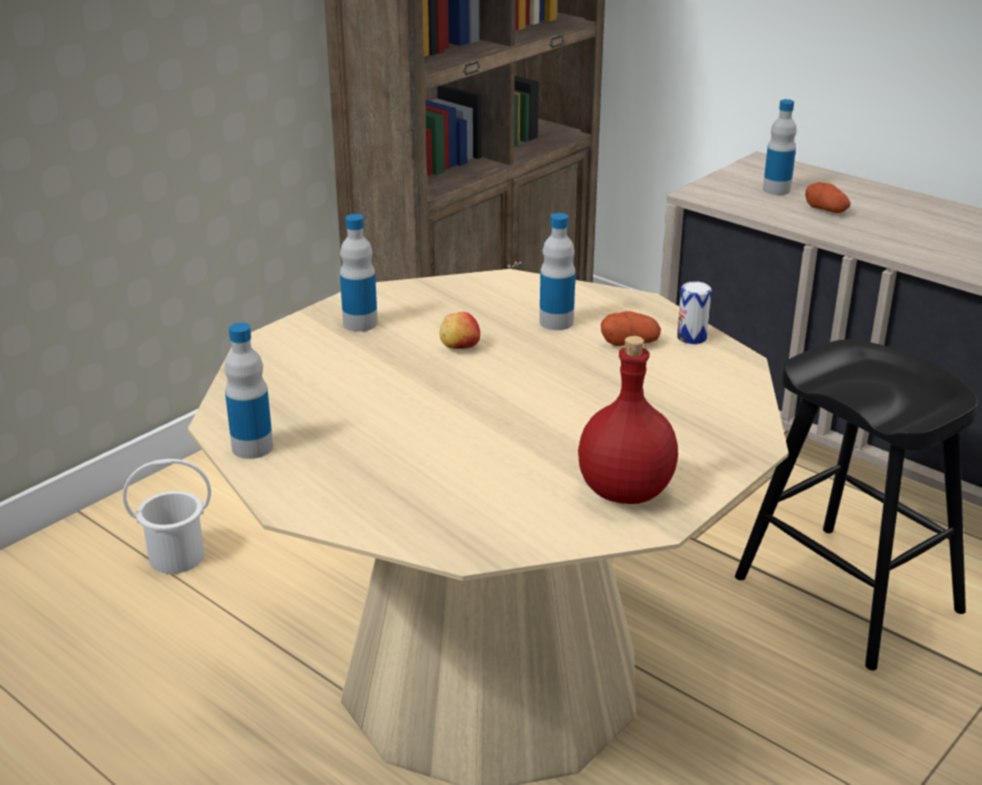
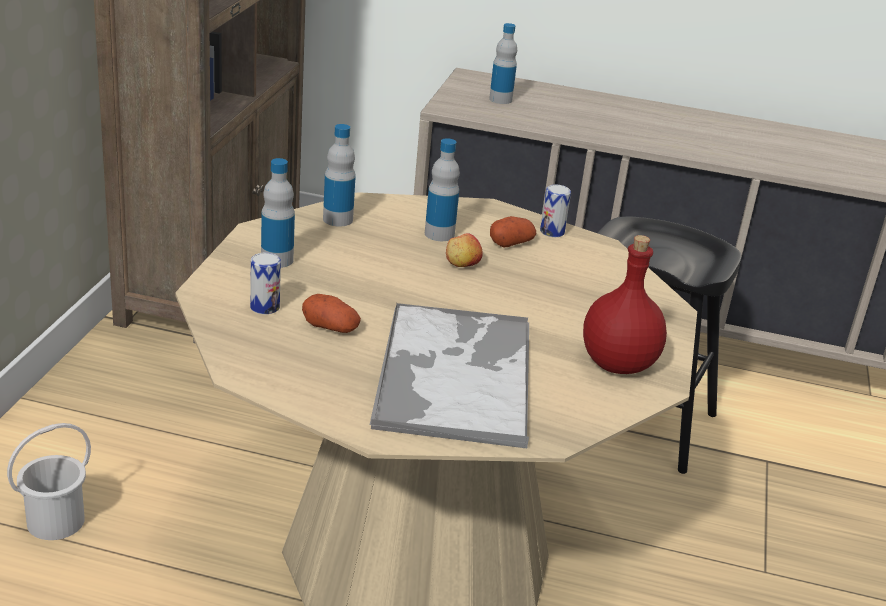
camera: 30 degrees left, 0 degrees up
(252, 447) = (292, 389): bottle -> bottle (338, 219)
(303, 366) = (265, 307): none -> can
(430, 465) = (455, 373): none -> tray
(459, 347) = (382, 267): apple -> apple (462, 265)
(826, 210) = (551, 113): potato -> potato (330, 327)

